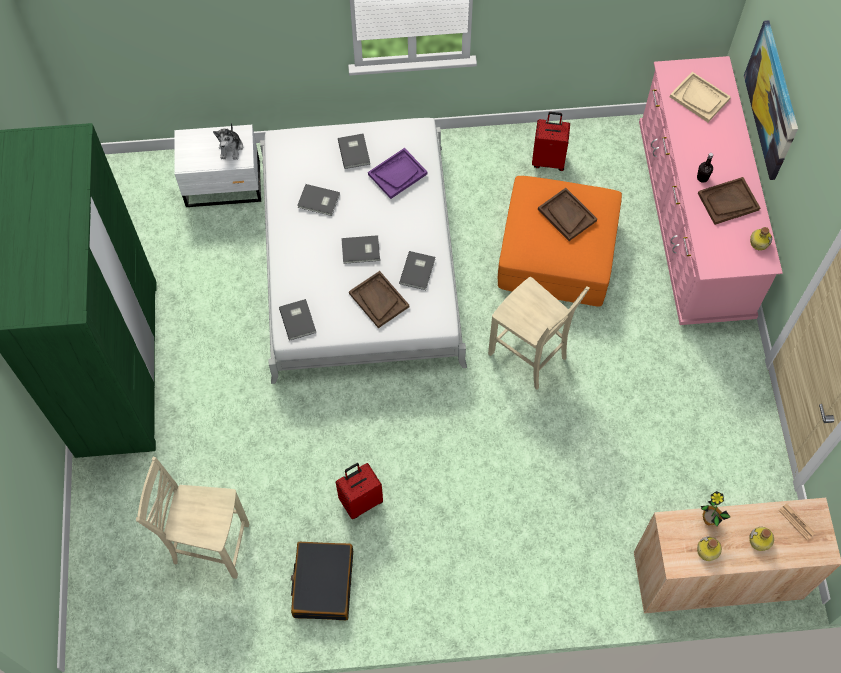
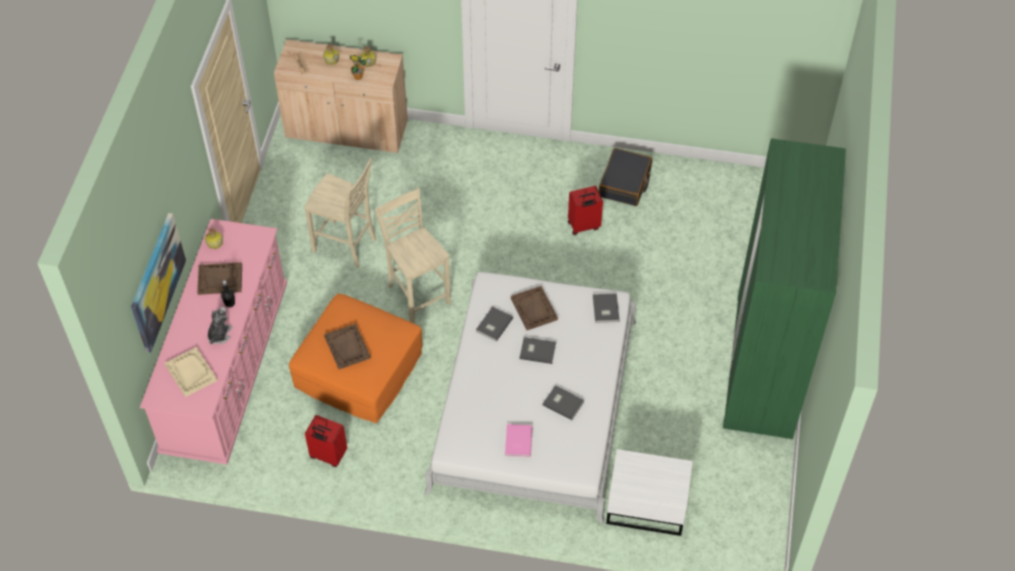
camera: 165 degrees left, 10 degrees down
(209, 544) = (704, 224): beige chair -> beige chair (346, 246)
(231, 148) = (634, 473): plush toy -> plush toy (219, 334)
(354, 151) = (517, 441): grey book -> pink book
(397, 174) = (484, 409): purple tray -> none

